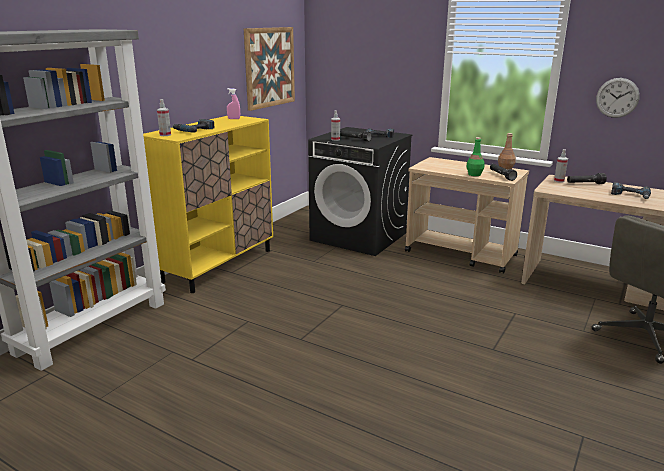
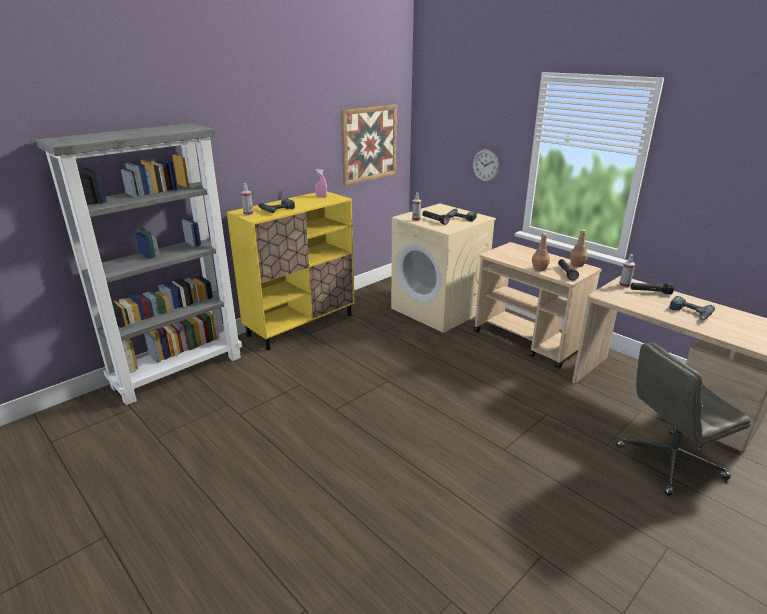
camera: 15 degrees right, 5 degrees up
(359, 237) = (439, 310): black washing machine -> beige washing machine
(474, 174) = (539, 269): green bottle -> brown bottle
(617, 97) = (700, 204): wall clock -> wall clock (485, 165)

